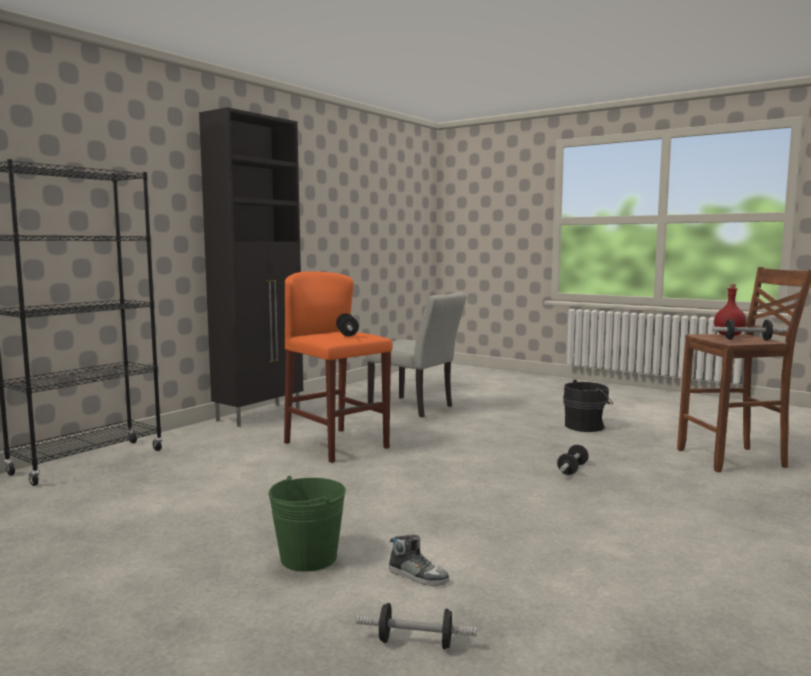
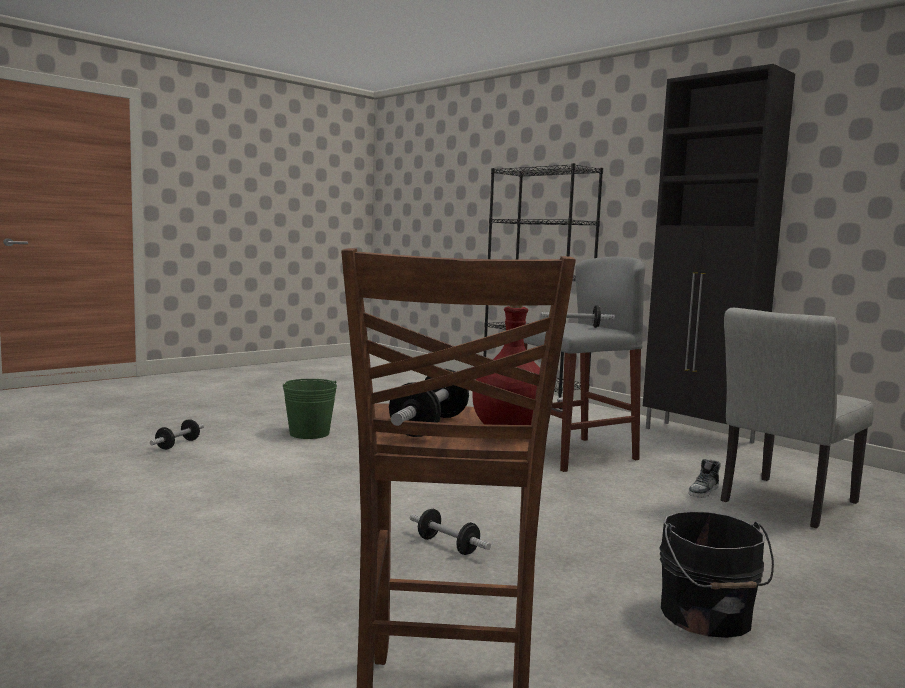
camera: 100 degrees right, 0 degrees up
(336, 445) = (574, 454): orange stool -> grey stool
(418, 576) = (251, 452): shoe -> shoe (703, 491)

